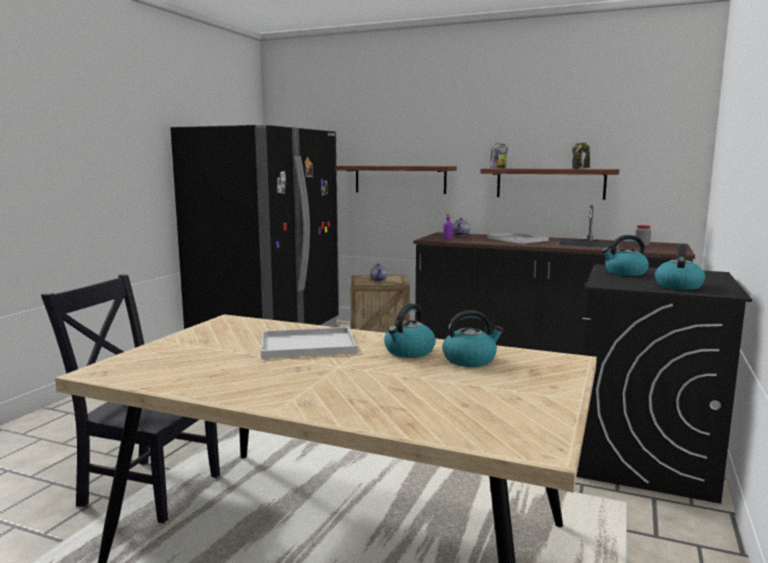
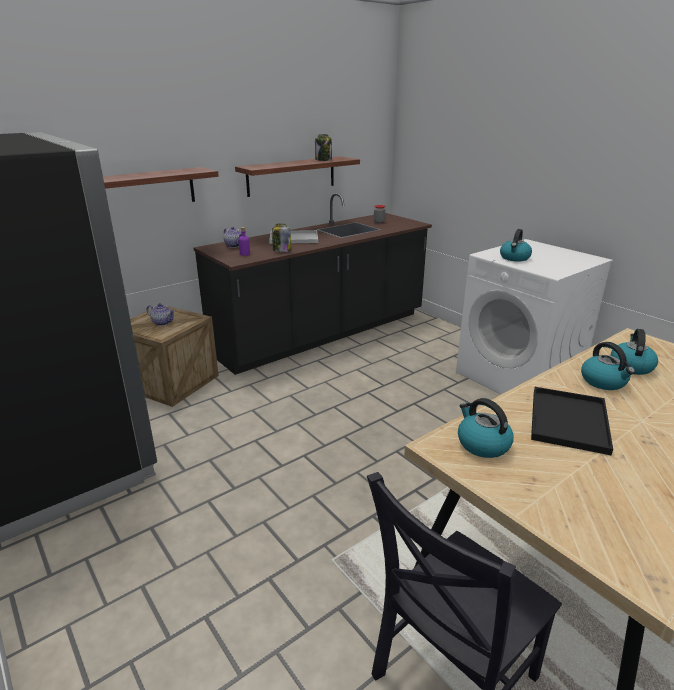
camera: 60 degrees left, 15 degrees up
(309, 344) = (567, 419): white tray -> black tray
(497, 168) = (255, 166): jar -> jar (281, 250)
(643, 457) = (519, 377): black washing machine -> white washing machine
(678, 286) = (567, 260): kettle -> kettle (482, 444)

